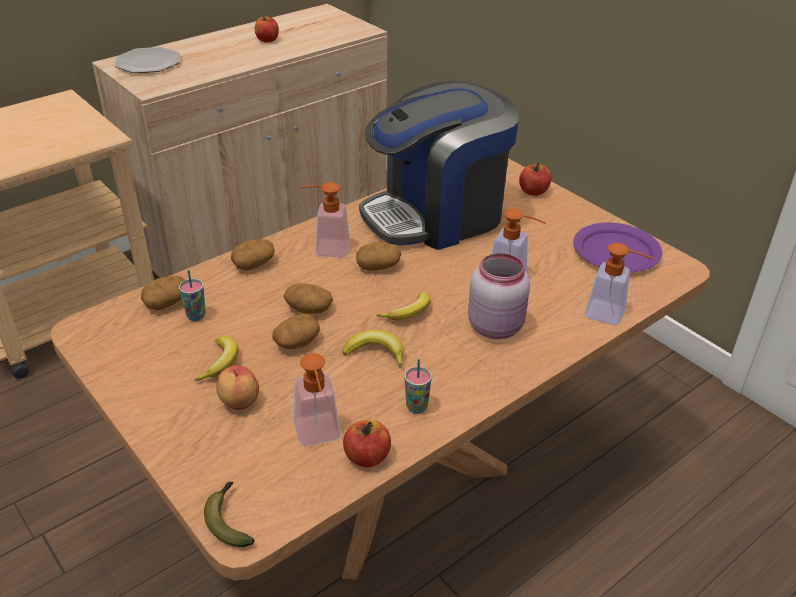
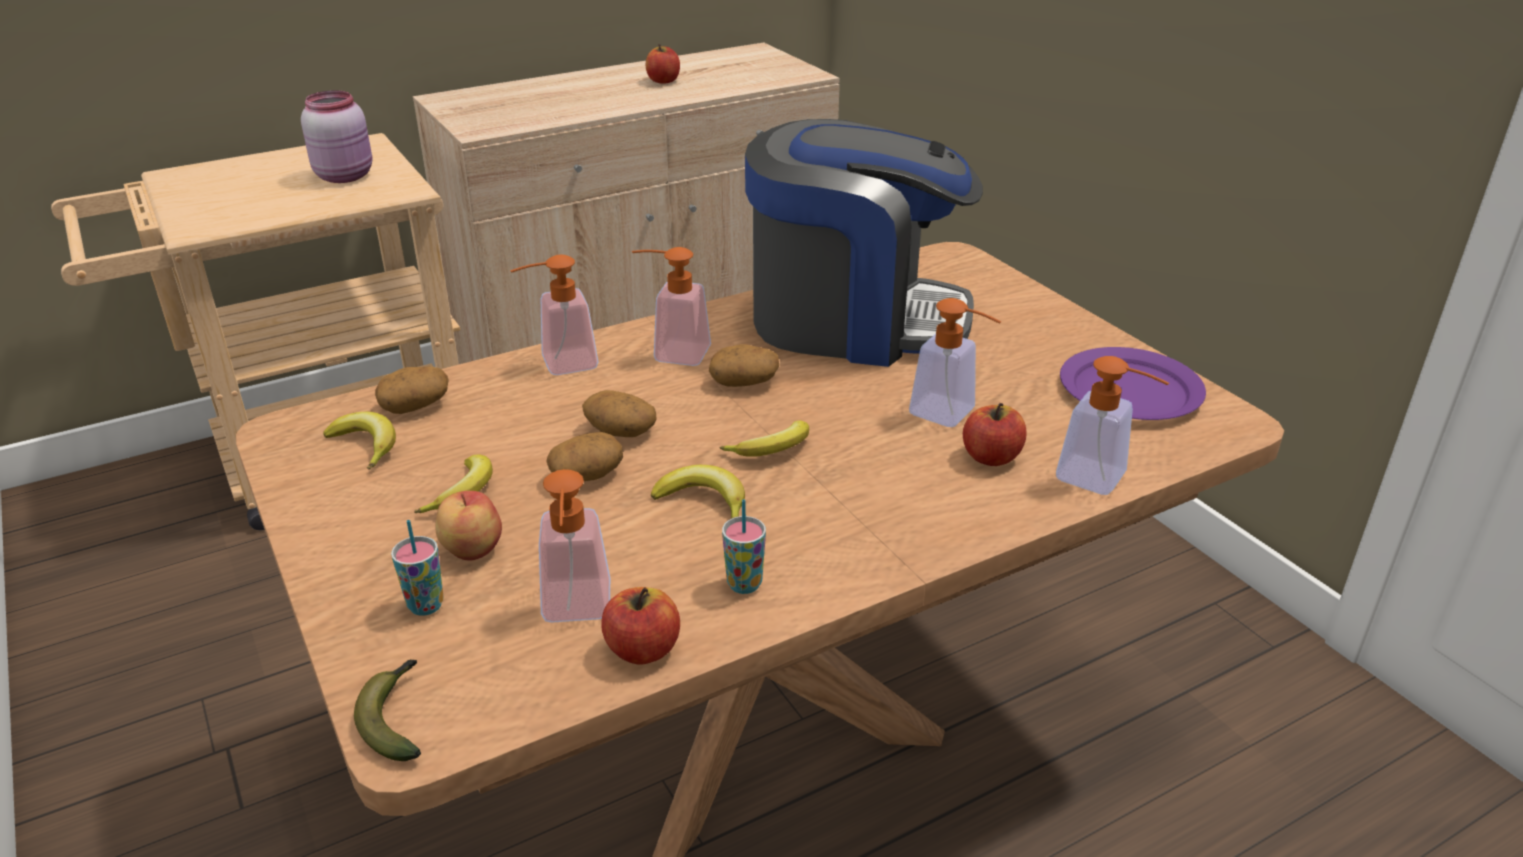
camera: 10 degrees right, 5 degrees down
(143, 335) = (366, 445): none -> banana
(148, 62) = (488, 100): plate -> none
(196, 316) = (451, 427): cup -> cup (426, 605)
(254, 263) = (559, 364): potato -> soap dispenser
(436, 215) = (854, 321): coffee machine -> coffee machine turned 150 degrees counterclockwise
(496, 326) = (906, 480): pink jar -> pink jar (346, 176)
(533, 191) = (1015, 299): apple -> apple (991, 457)

